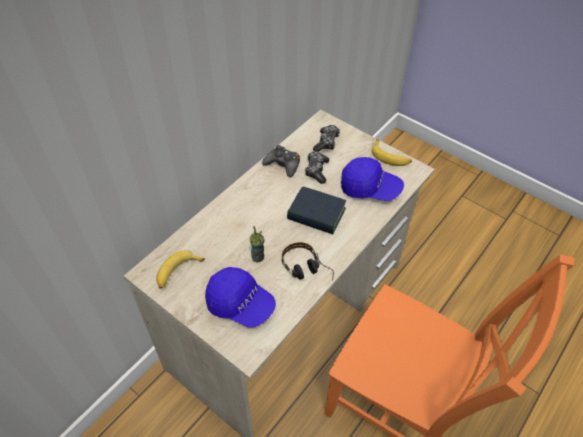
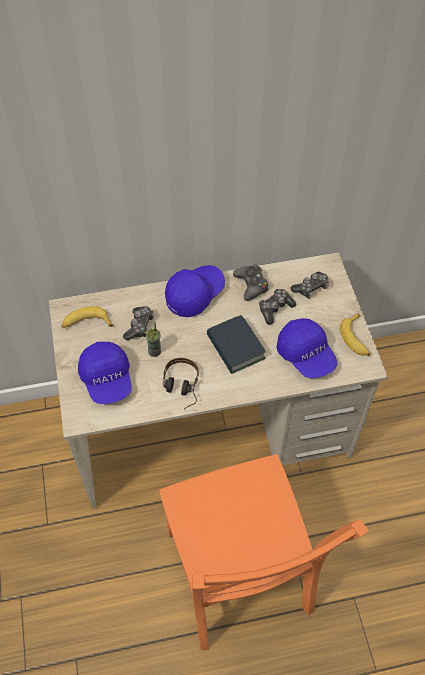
camera: 40 degrees right, 5 degrees up
(226, 246) = (140, 326): none -> game controller
(247, 196) = (194, 295): none -> blue cap

